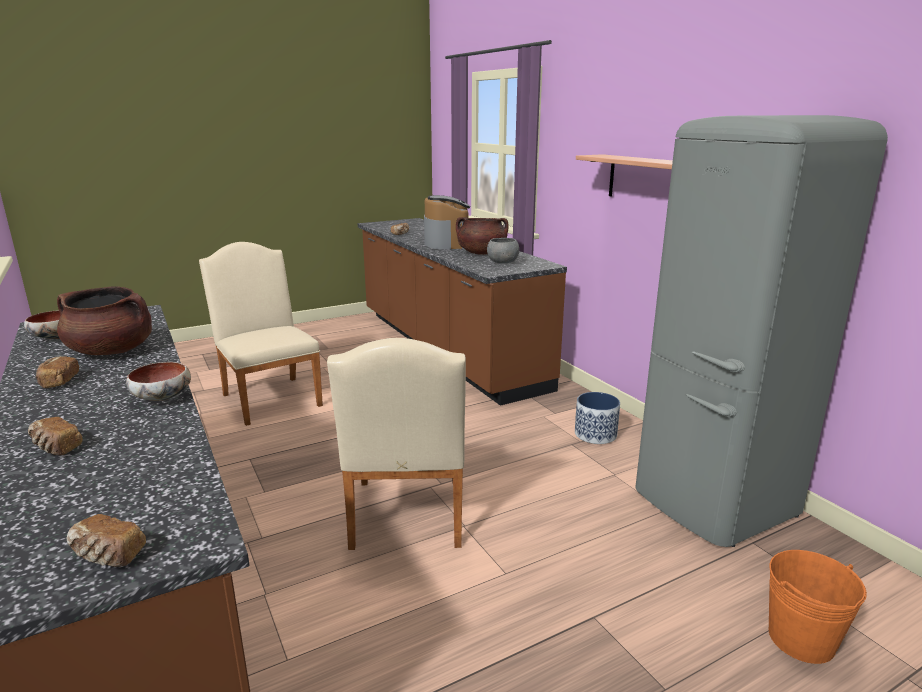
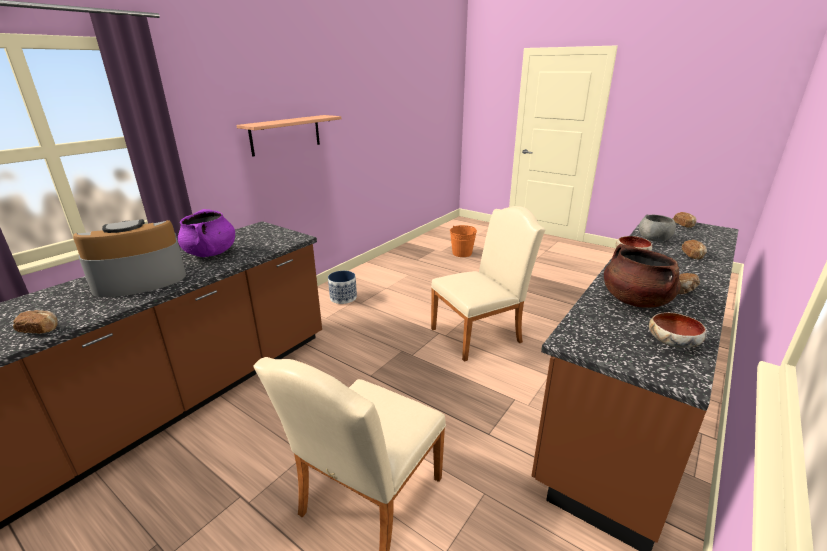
camera: 115 degrees left, 5 degrees up
(481, 253) = (211, 253): brown cooking pot -> purple cooking pot
(503, 262) = (253, 240): grey bowl -> grey bowl (653, 239)
(711, 503) = (395, 267): grey fridge -> none

